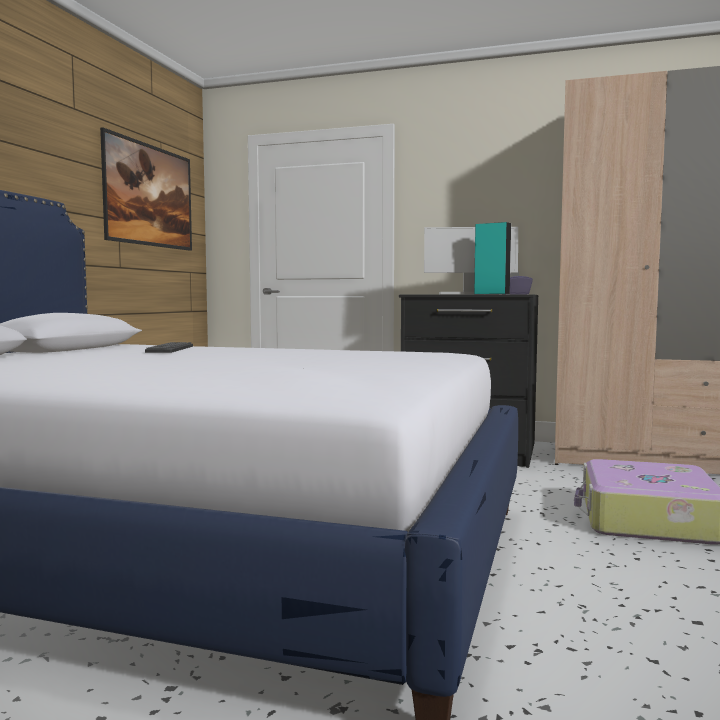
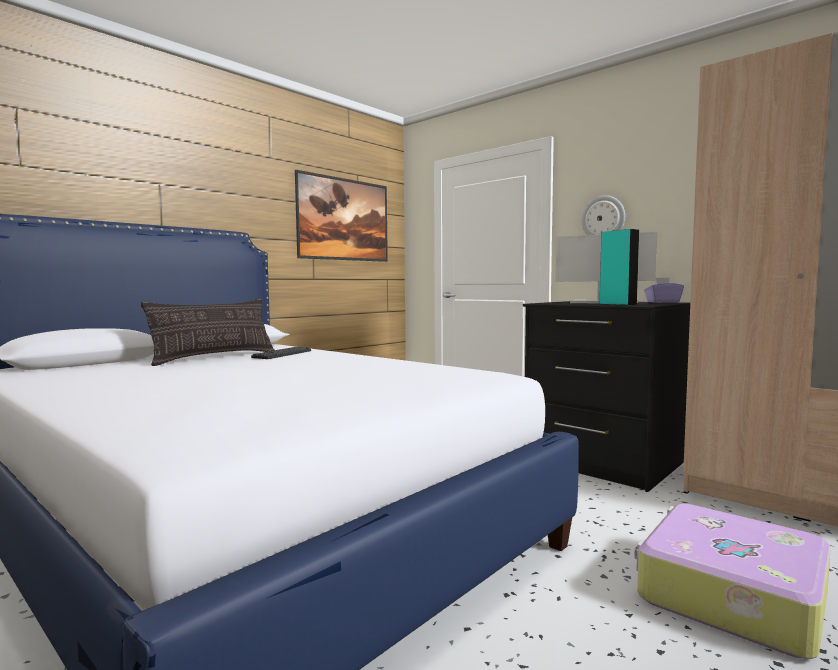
camera: 25 degrees right, 0 degrees up
(94, 354) = (214, 357): none -> pillow
(449, 212) = (603, 218): none -> wall clock

